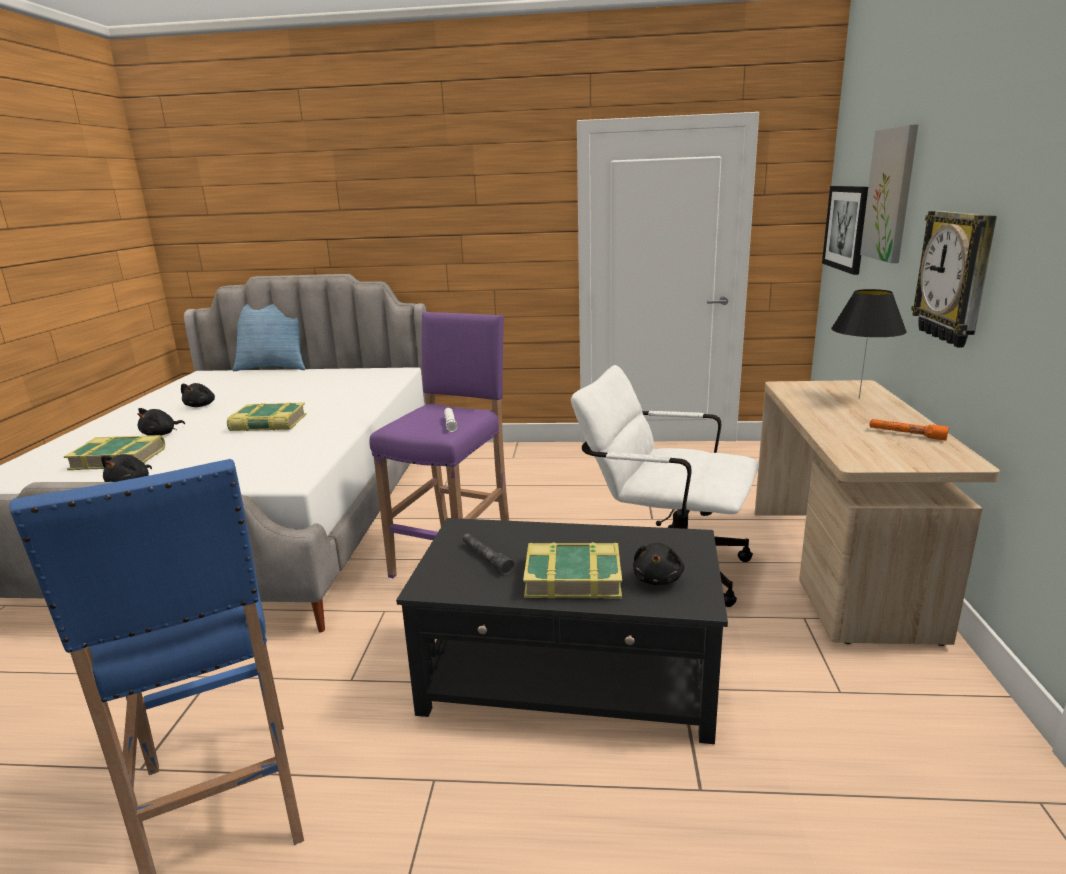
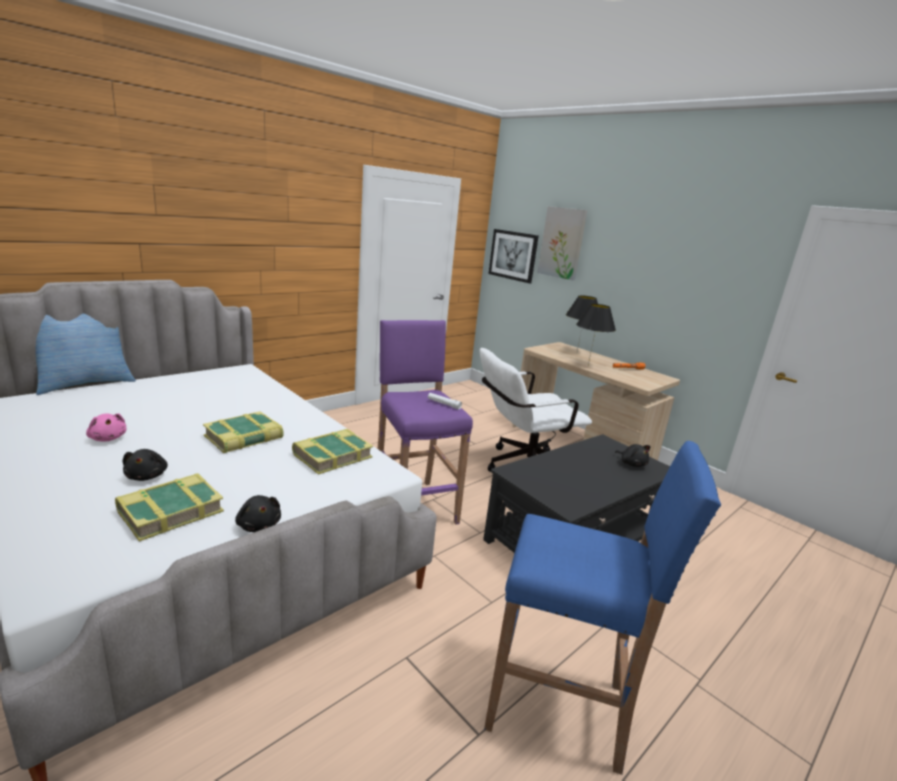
camera: 50 degrees left, 0 degrees up
(201, 405) = (108, 438): black plush toy -> pink plush toy
(486, 558) = (558, 482): grey flashlight -> none
(573, 577) = (607, 476): book -> book (332, 456)
(823, 418) = (588, 365): none -> black table lamp
(956, 277) = (630, 291): wall clock -> none

